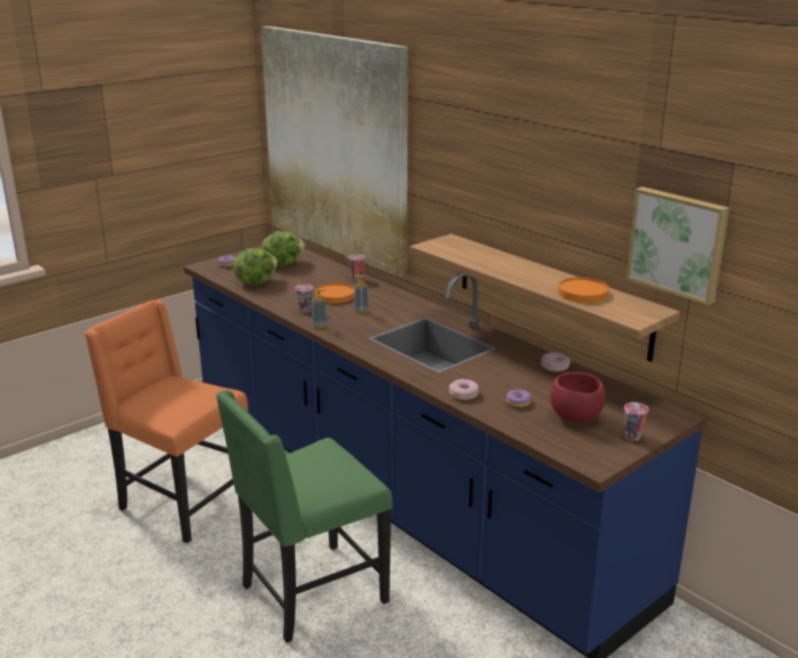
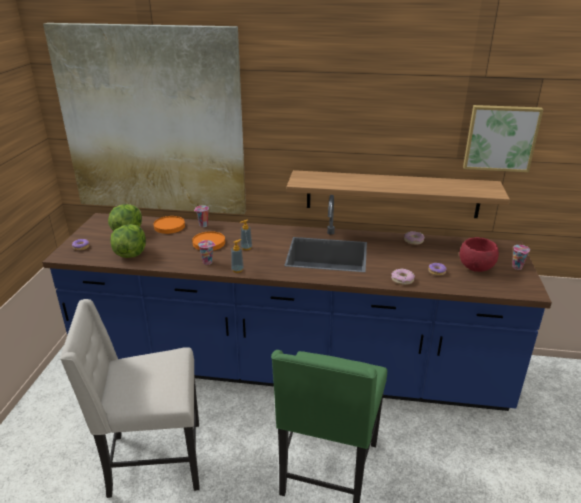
camera: 40 degrees left, 5 degrees up
(182, 503) = (153, 460): orange chair -> beige chair
(583, 293) = (441, 186): orange plate -> orange plate (169, 226)

